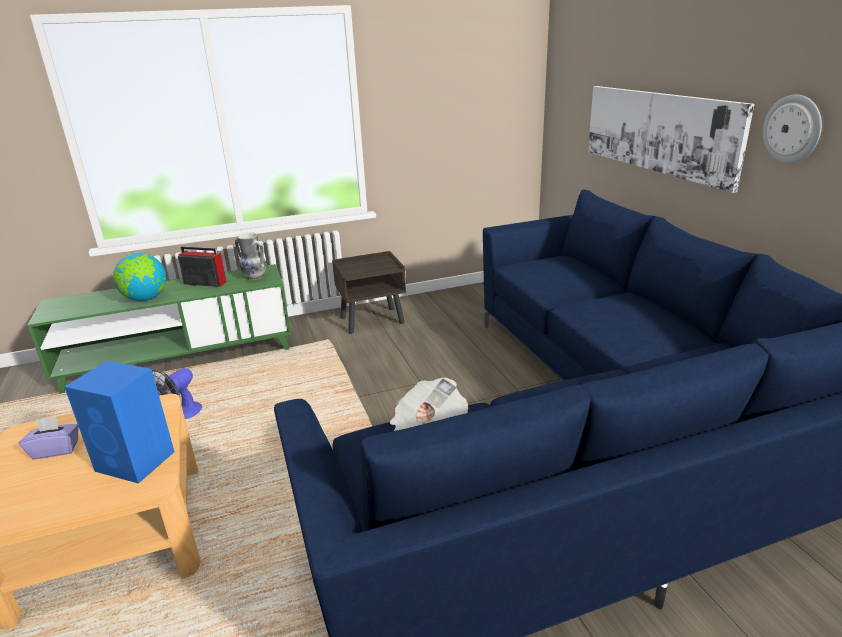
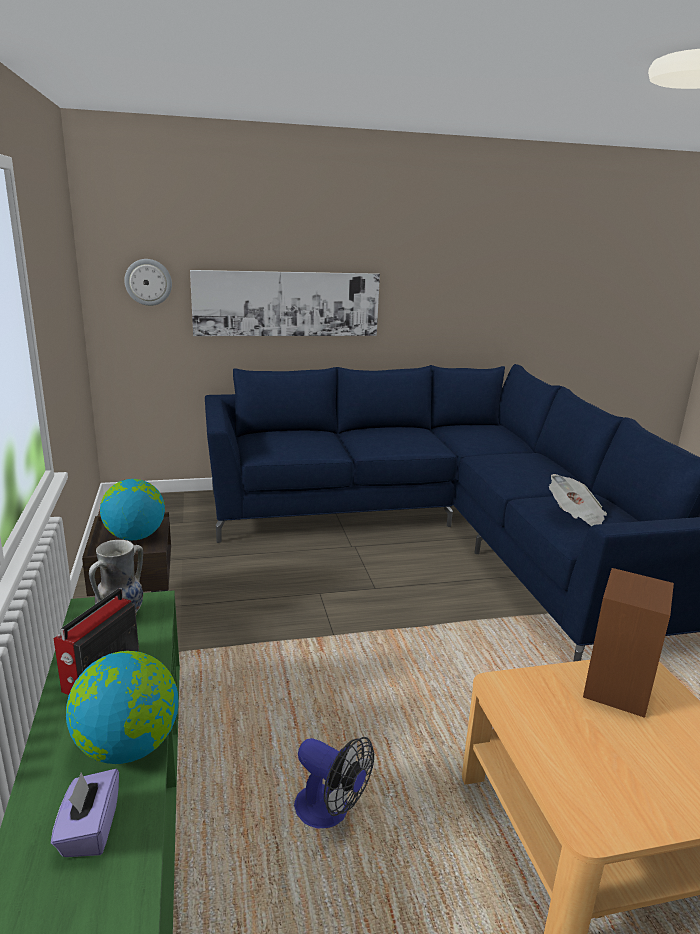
camera: 85 degrees left, 5 degrees down
(56, 450) = (618, 767): purple tissue box -> purple tissue box (89, 830)
(136, 461) = (617, 686): blue speaker -> brown speaker
(368, 267) = (135, 536): none -> globe
(792, 129) = (409, 287): wall clock -> wall clock (148, 282)

